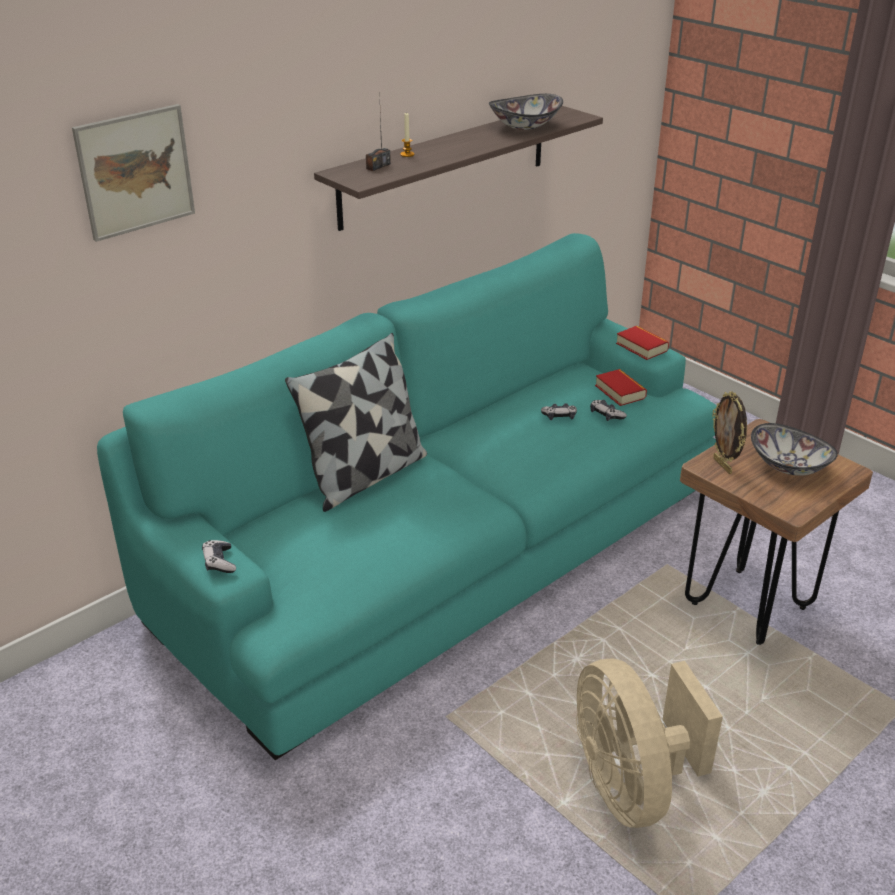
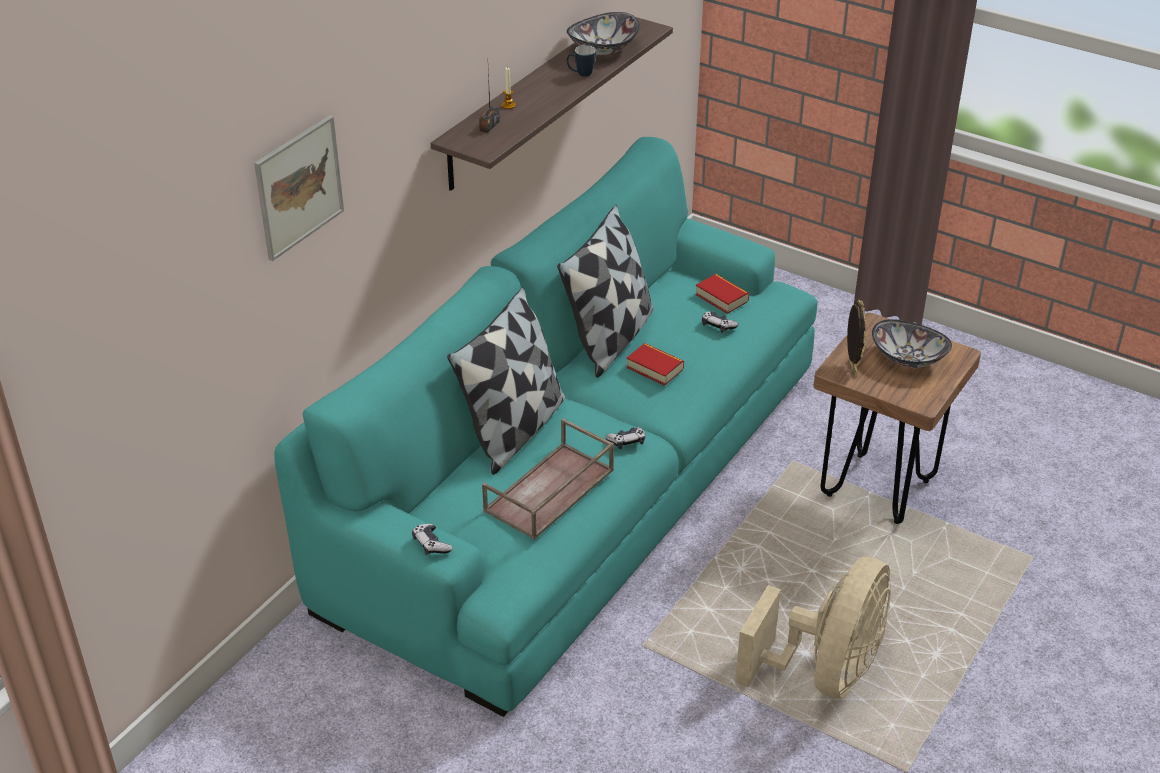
camera: 15 degrees left, 5 degrees up
(371, 536) = (549, 492): none -> brown tray
(492, 140) = (581, 74): none -> mug
(495, 411) = (610, 339): none -> pillow
(559, 416) = (674, 335): game controller -> game controller (626, 442)
(631, 786) = (825, 672): beige fan -> beige fan turned 120 degrees counterclockwise
(641, 347) = (731, 246): book -> book (655, 368)
(723, 465) = (851, 367): picture frame -> picture frame turned 150 degrees counterclockwise

